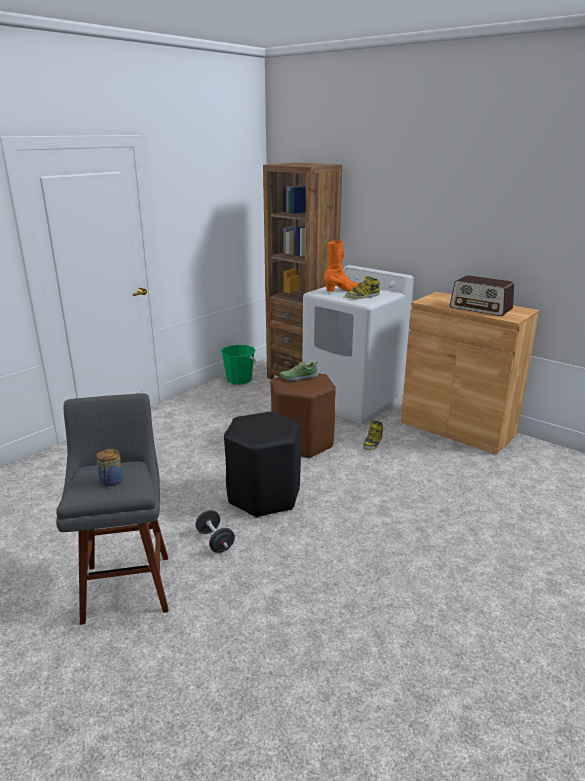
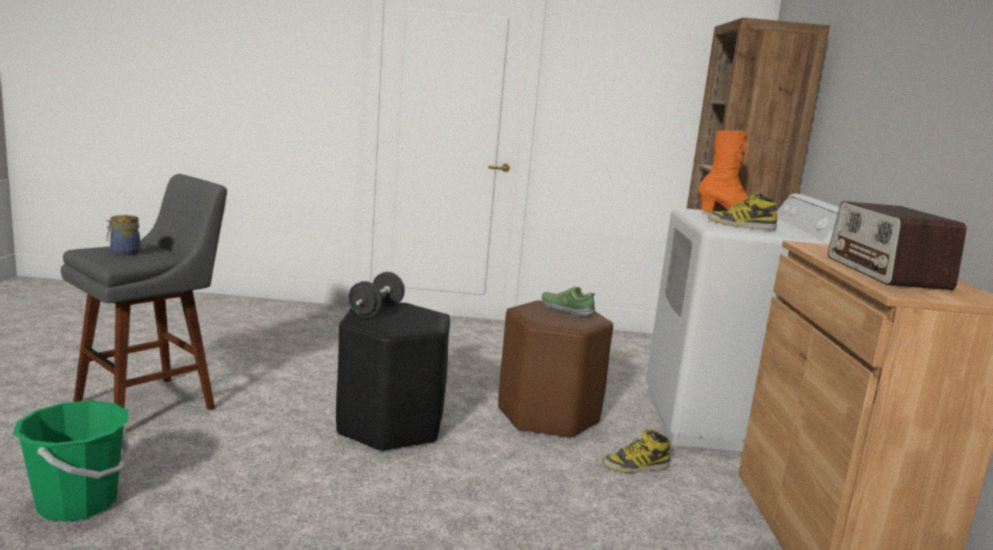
camera: 50 degrees right, 10 degrees down
(215, 541) = (265, 425): black dumbbell -> black dumbbell (376, 311)
(239, 380) = (626, 340): green bucket -> green bucket (78, 503)

